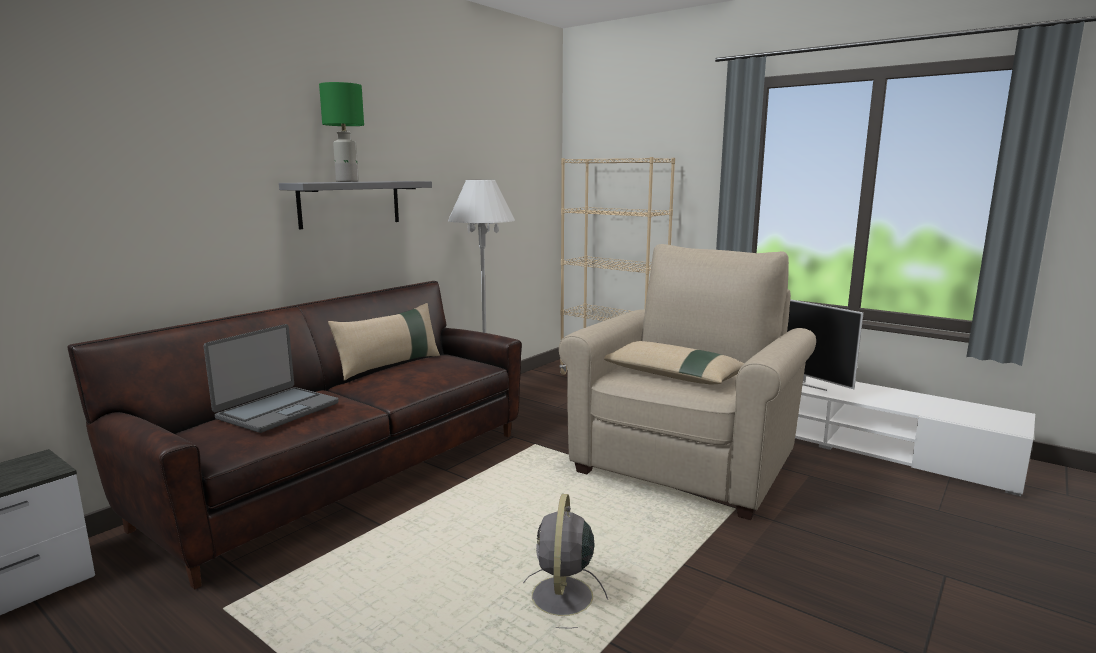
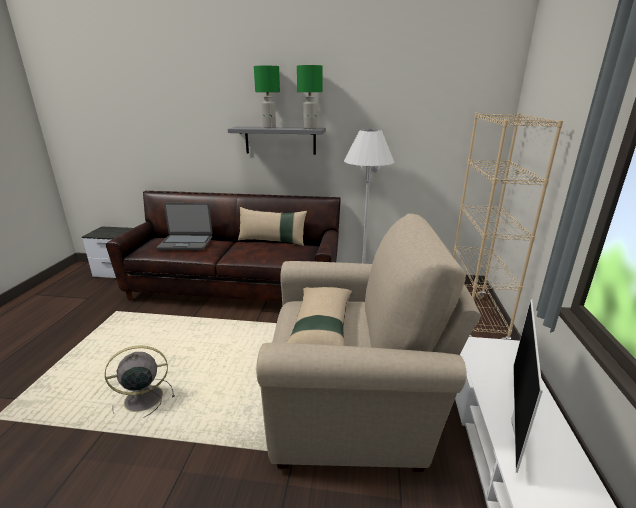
camera: 60 degrees right, 10 degrees up
(405, 181) = (310, 128): none -> green table lamp

